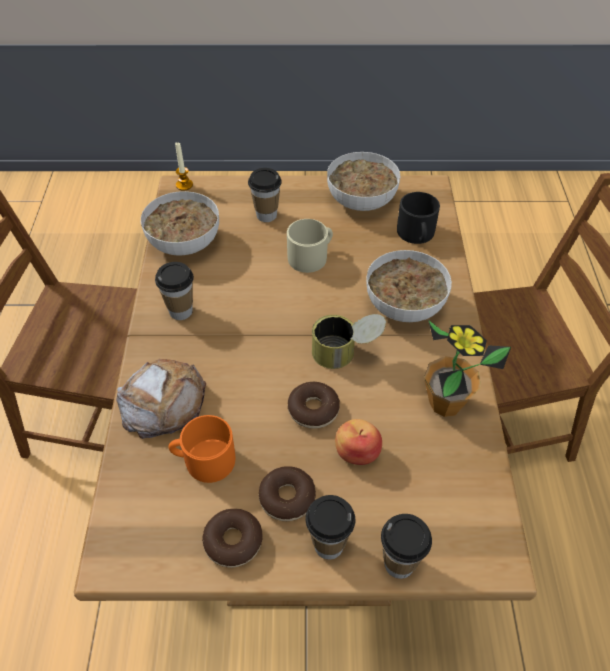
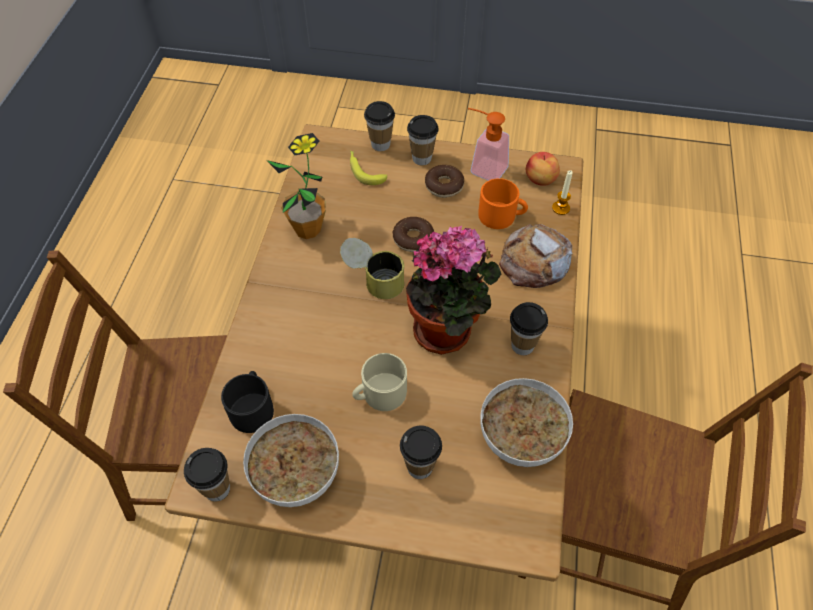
camera: 170 degrees left, 5 degrees up
(184, 185) = (524, 545): candle -> candle (561, 208)
(233, 542) = (483, 167): donut -> soap dispenser
(257, 314) = (447, 331): none -> potted plant
(357, 452) = (387, 206): apple -> apple (540, 180)
(404, 306) = (304, 318): bowl -> none
(407, 507) = (364, 171): none -> banana
(416, 186) = (217, 489): none -> cup

